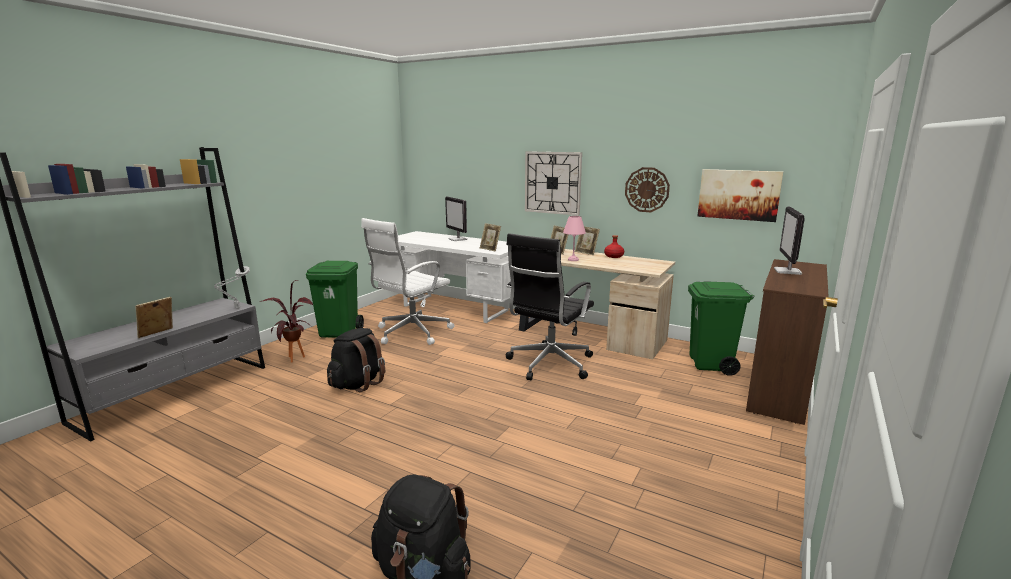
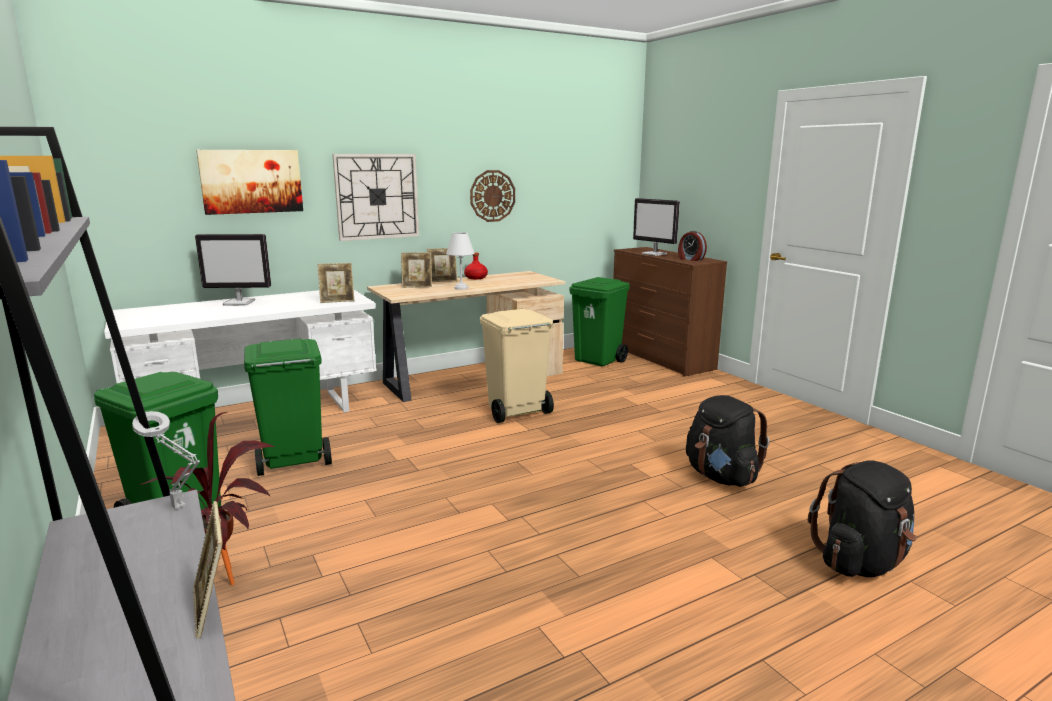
camera: 60 degrees left, 0 degrees up
(358, 384) = (416, 532): black backpack -> black backpack (721, 477)
(411, 333) = (293, 461): white office chair -> green trash can
(548, 364) = (516, 412): black office chair -> beige trash can
(573, 259) = (461, 288): pink table lamp -> white table lamp
(738, 194) = (573, 193): picture -> picture (251, 181)
(795, 284) = (690, 259): none -> alarm clock

